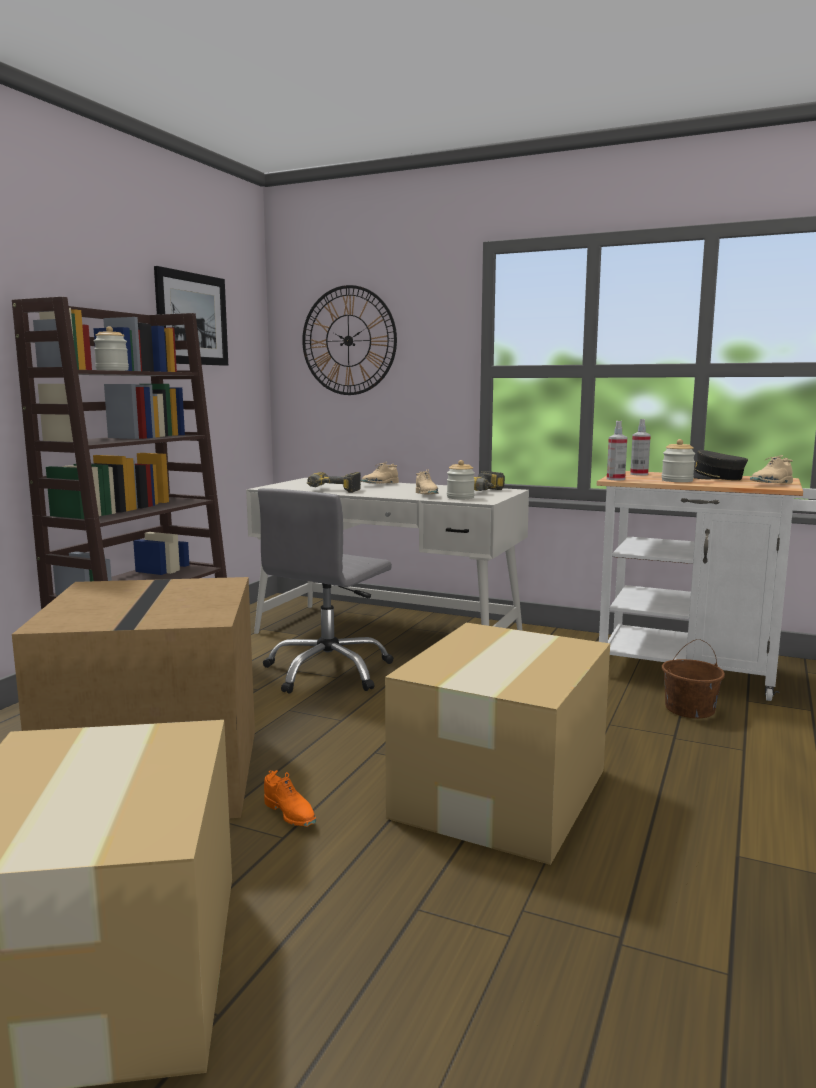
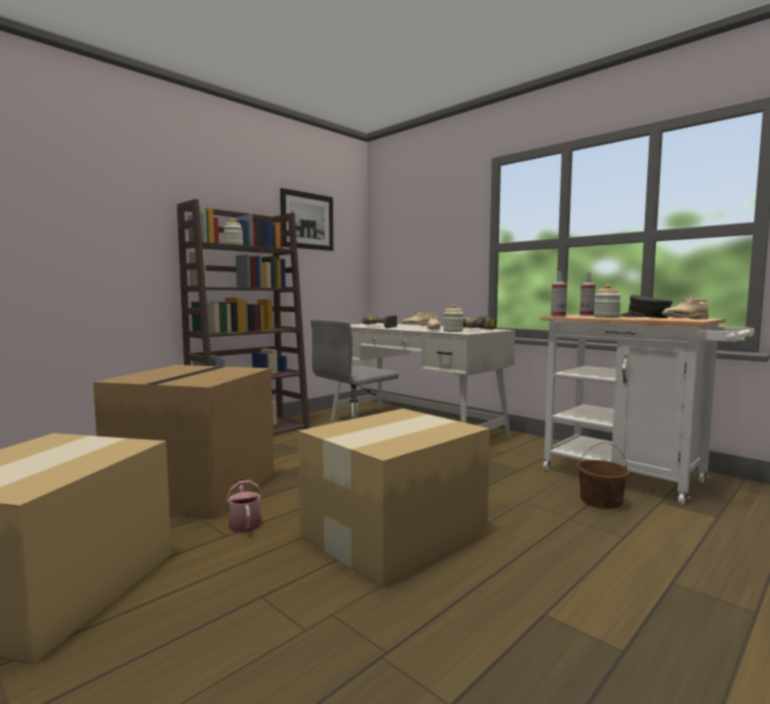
camera: 20 degrees right, 5 degrees down
(290, 814) = (244, 523): orange shoe -> watering can
(348, 340) = (410, 233): wall clock -> none

